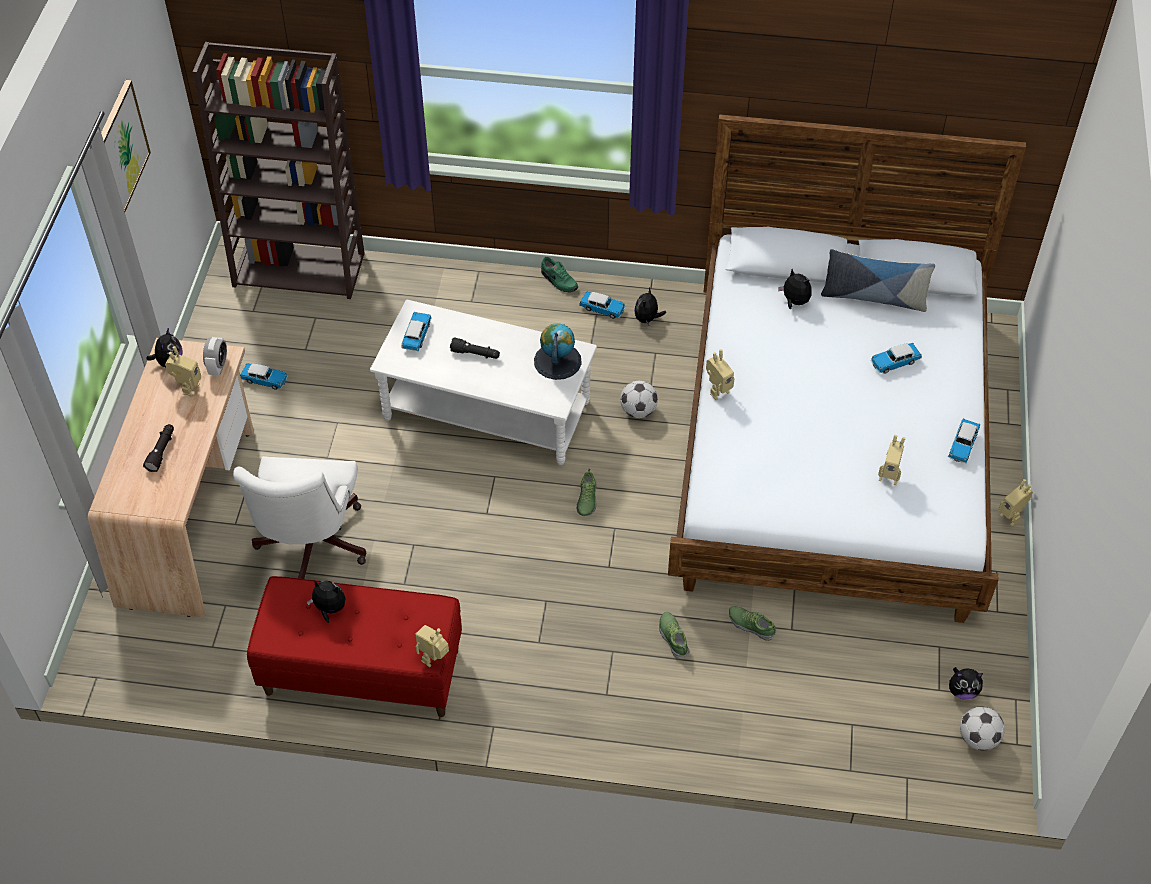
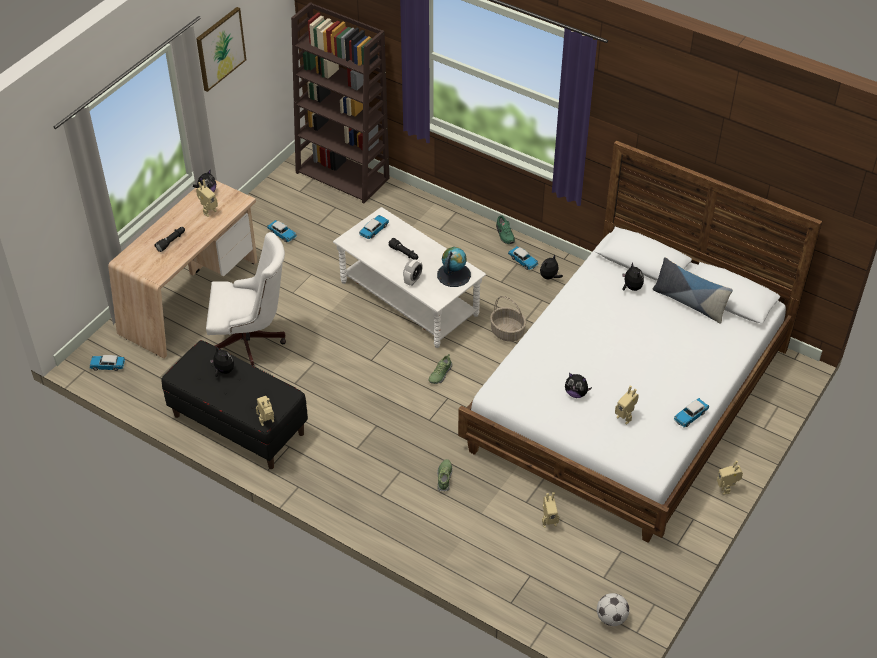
camera: 25 degrees right, 5 degrees down
(218, 366) = (233, 204): alarm clock -> alarm clock (413, 280)
(310, 548) = (251, 342): white office chair -> white office chair turned 120 degrees counterclockwise
(362, 672) = (238, 425): red bench -> black bench
(638, 411) = (508, 332): football -> basket
(717, 391) = (542, 325): toy robot -> toy robot (548, 521)
(751, 625) = (500, 489): shoe -> none
(895, 362) = (677, 348): toy car -> toy car (107, 366)
(962, 691) = (619, 584): plush toy -> plush toy (576, 393)

